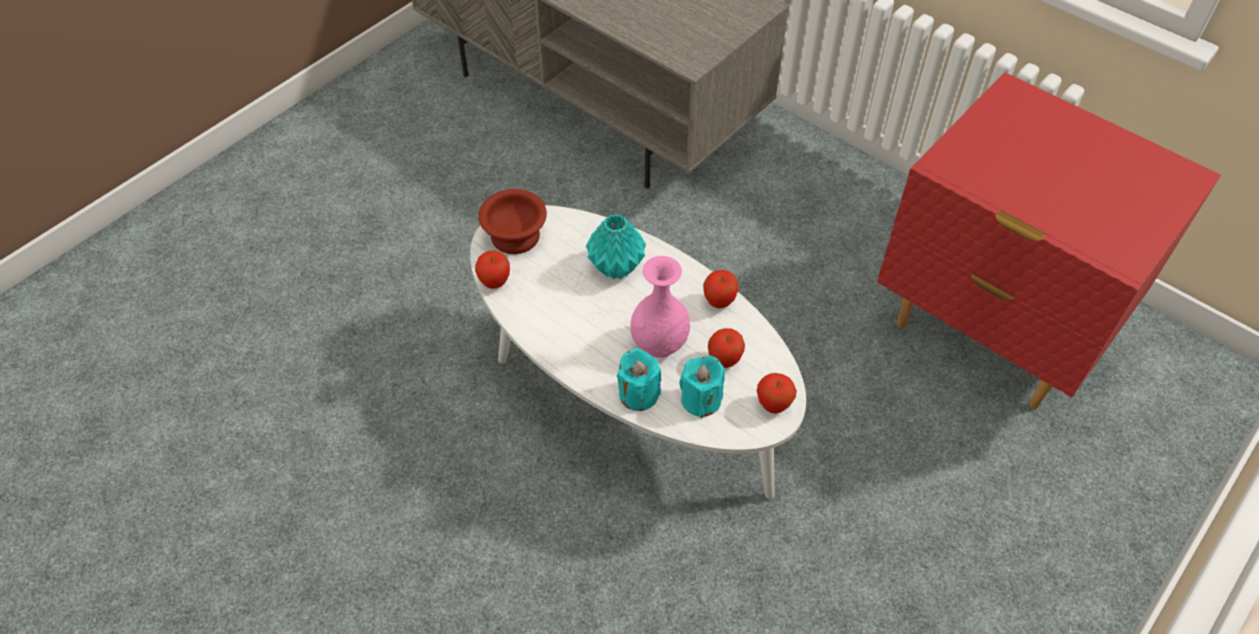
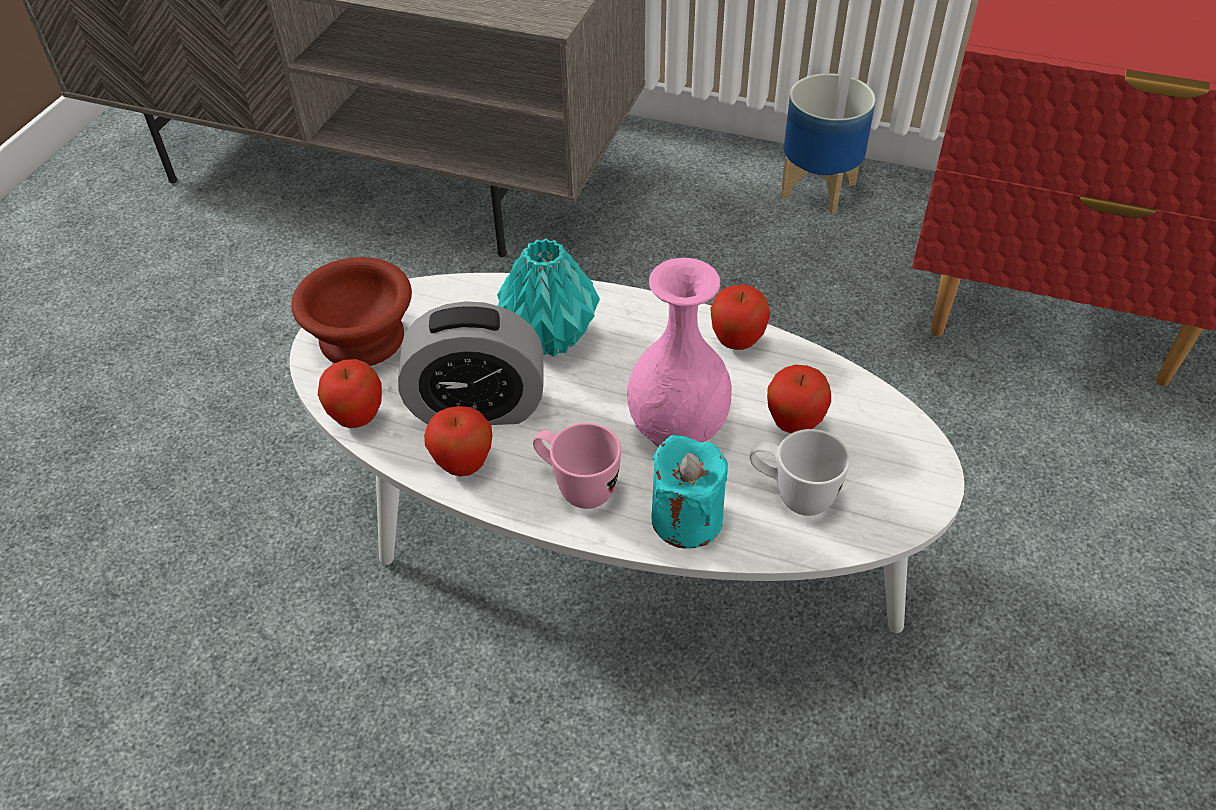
camera: 20 degrees left, 5 degrees down
(559, 296) = (477, 407): none -> alarm clock
(590, 358) = (576, 487): none -> pink mug
(701, 400) = (792, 495): turquoise candle -> white mug
(773, 405) = (908, 467): apple -> apple (463, 465)
(878, 200) = (819, 190): none -> planter

